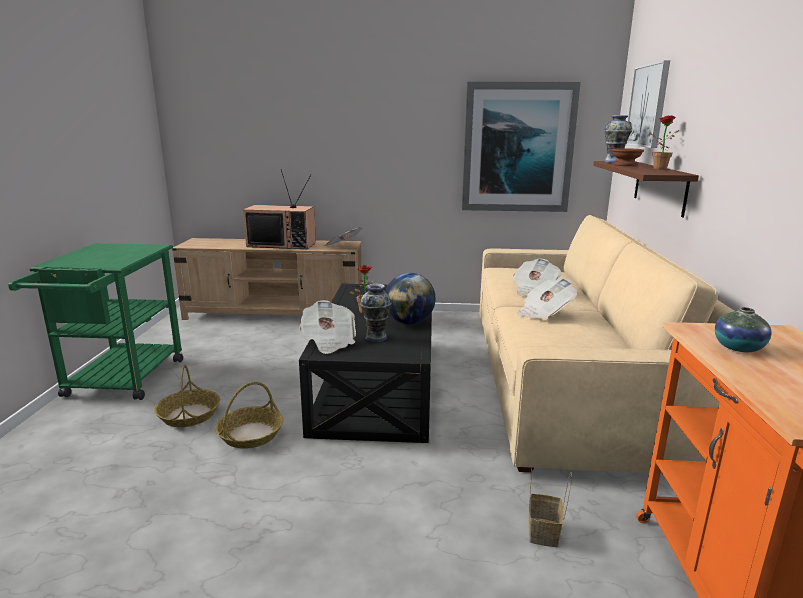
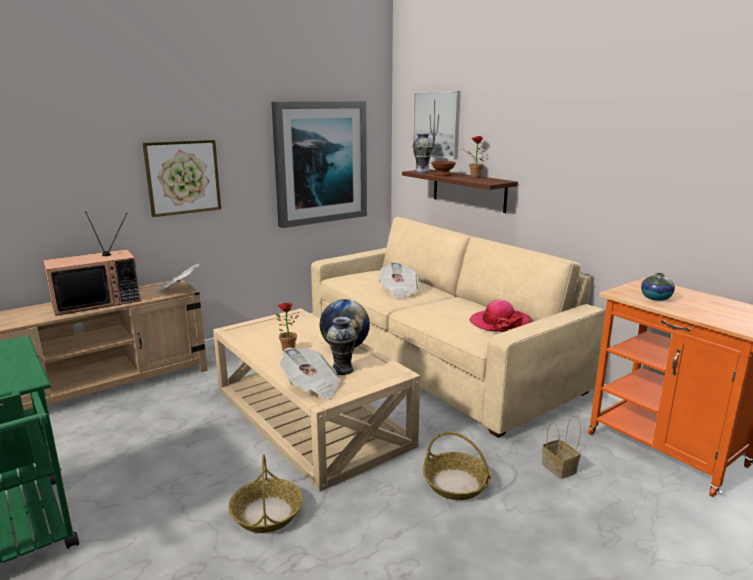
camera: 40 degrees left, 0 degrees up
(189, 415) = (168, 529): basket -> basket (455, 483)
(372, 150) = (183, 177): none -> picture
(379, 383) = (311, 416): black coffee table -> beige coffee table
(544, 313) = (439, 308): newspaper -> none
(585, 342) = (499, 322): none -> hat

